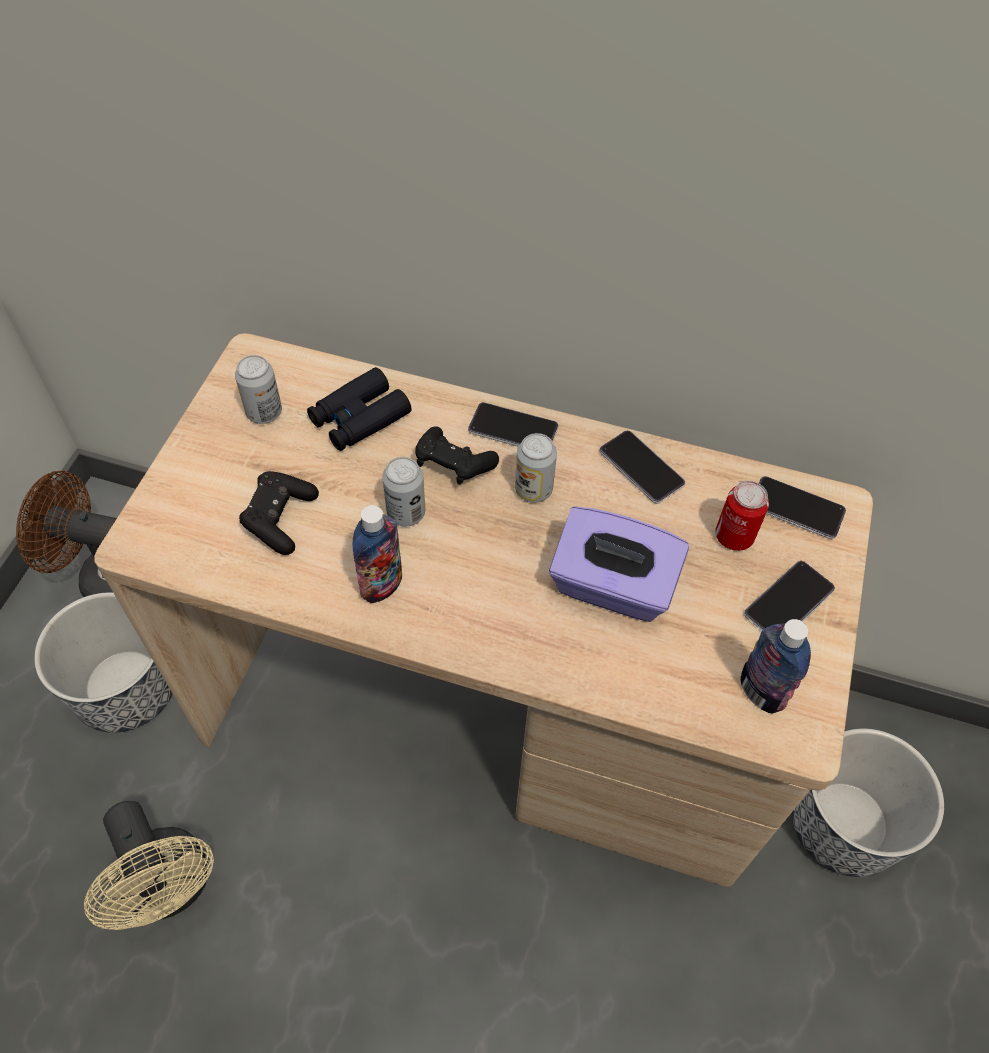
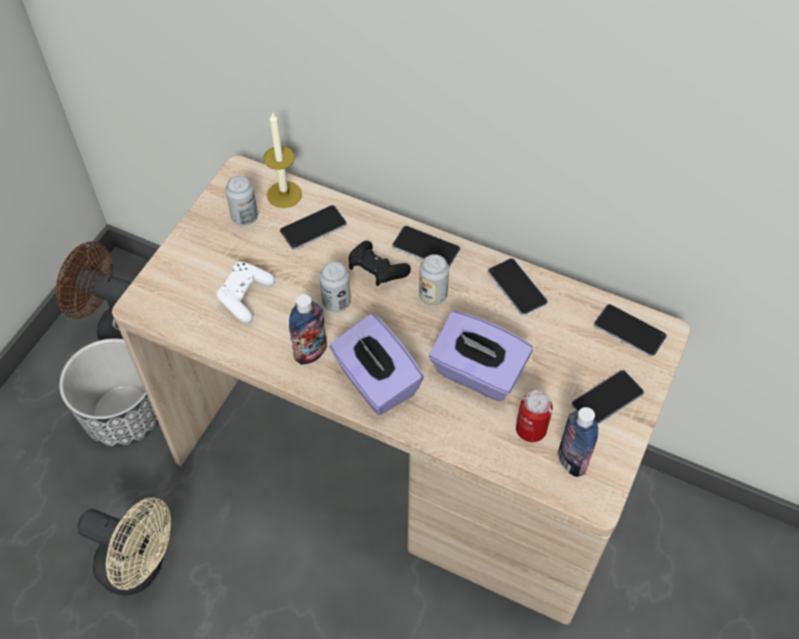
camera: 10 degrees right, 0 degrees up
(171, 889) = (140, 567): beige fan -> beige fan turned 45 degrees counterclockwise
(280, 519) = (245, 297): black game controller -> white game controller
(313, 378) = (284, 194): none -> candle
(359, 418) = (313, 228): black binoculars -> phone
(477, 614) = (375, 381): none -> purple tissue box
(734, 536) = (576, 346): can -> can (531, 429)
(843, 825) = (670, 592): planter -> none

